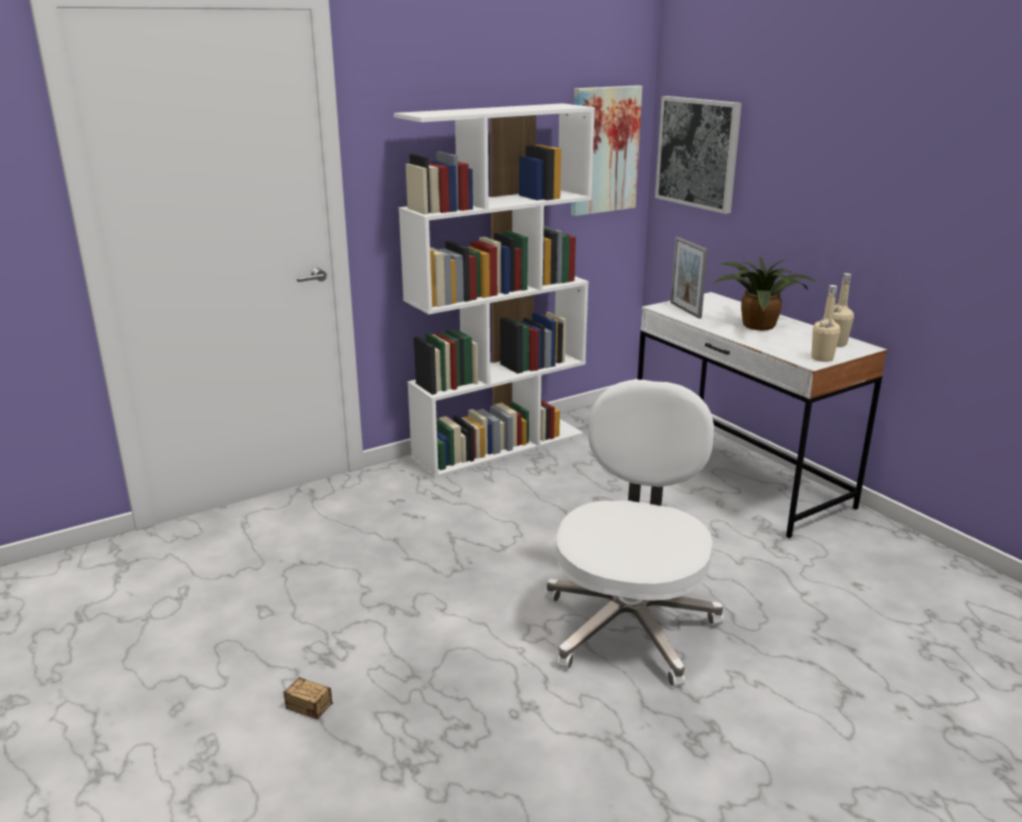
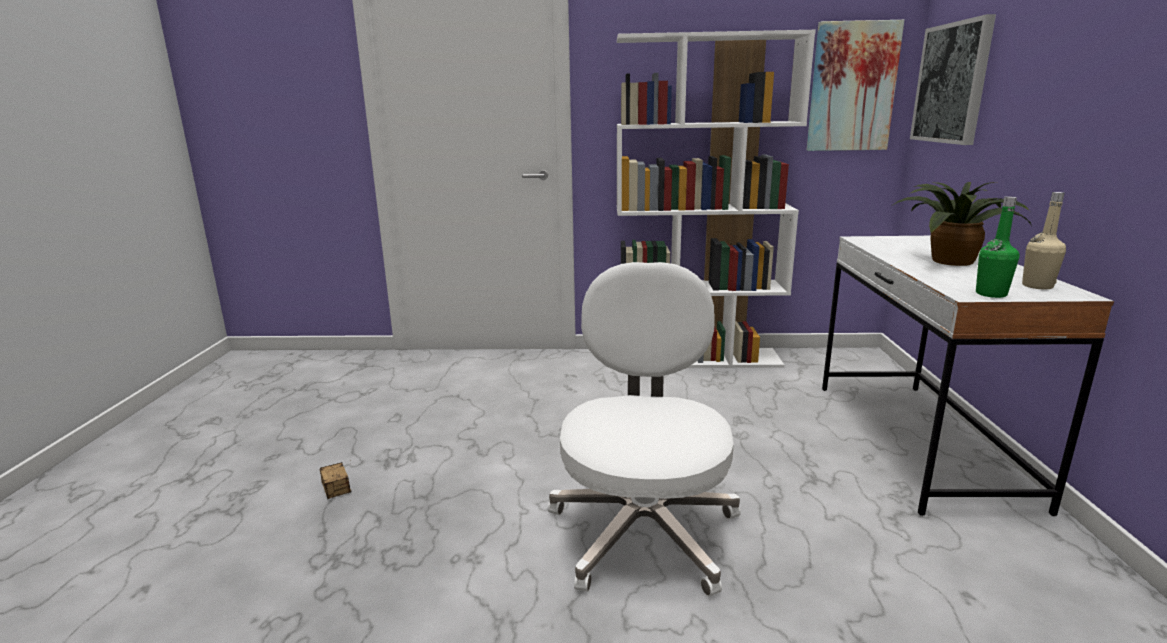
camera: 35 degrees right, 5 degrees down
(629, 624) = (644, 529): white office chair -> white office chair turned 45 degrees counterclockwise
(685, 310) = (883, 243): picture frame -> none
(822, 358) = (991, 294): beige bottle -> green bottle

